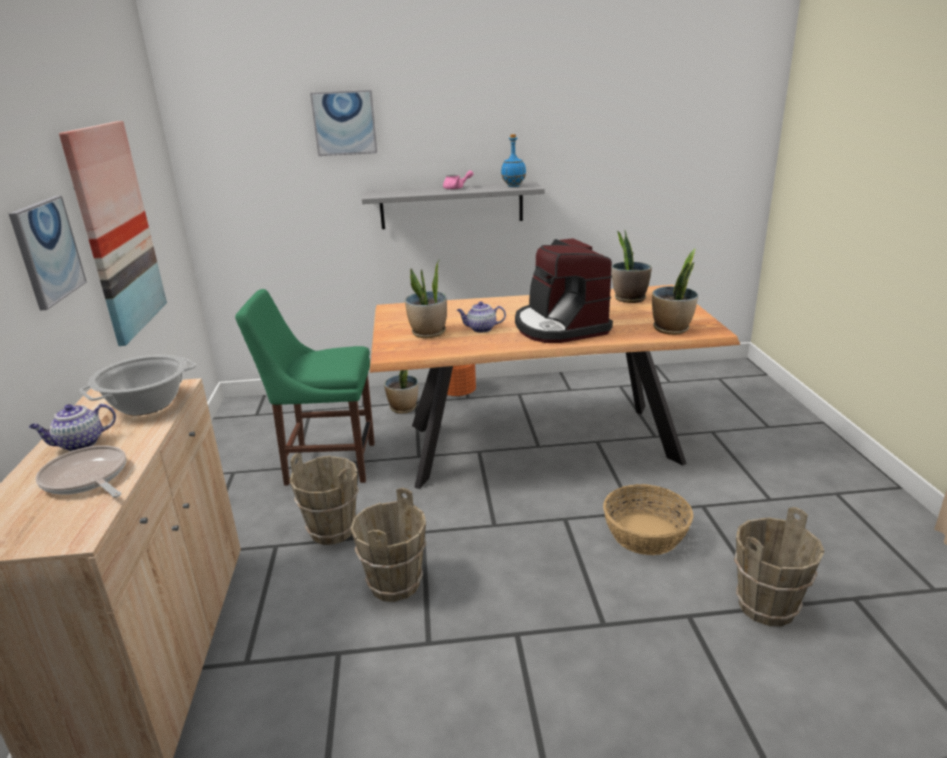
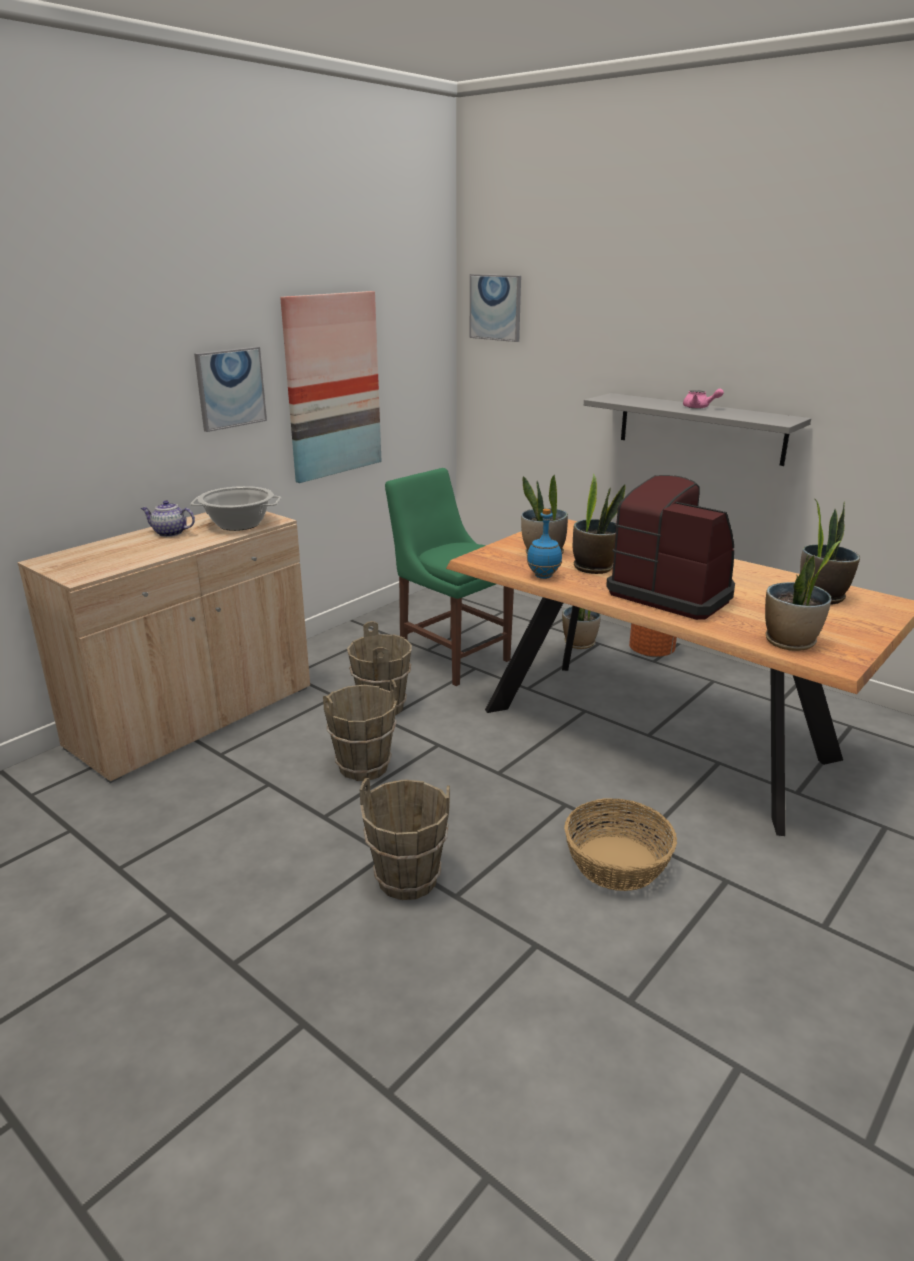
camera: 45 degrees right, 0 degrees up
(87, 478) = (136, 552): frying pan -> none
(344, 123) = (605, 314): picture -> picture (495, 307)
(481, 329) = (594, 567): teapot -> potted plant
(513, 186) = (762, 418): blue bottle -> blue bottle (543, 576)
(559, 327) = (672, 593): coffee machine -> coffee machine turned 105 degrees clockwise
(767, 607) = (623, 997): brown bucket -> brown bucket (407, 880)

